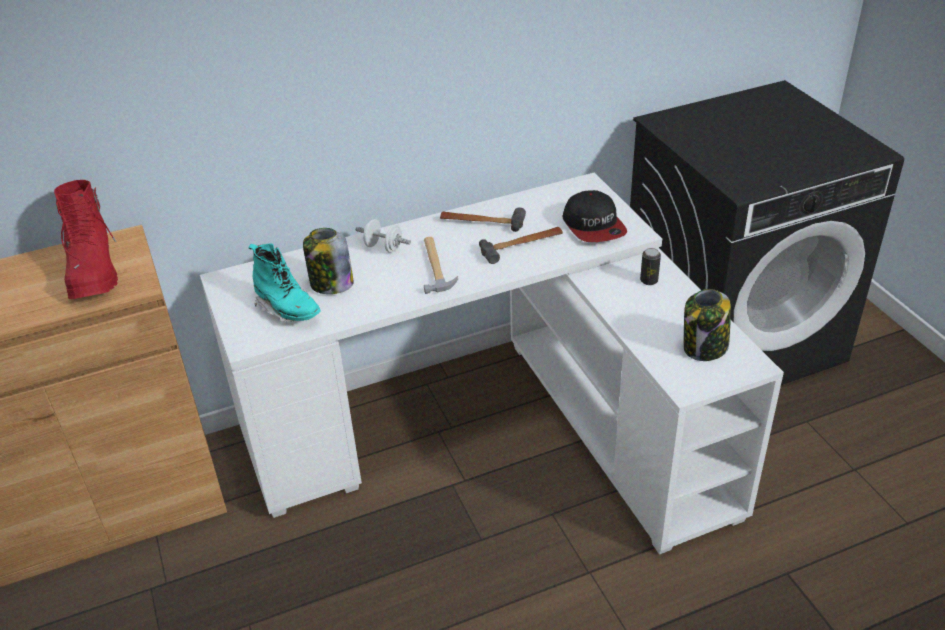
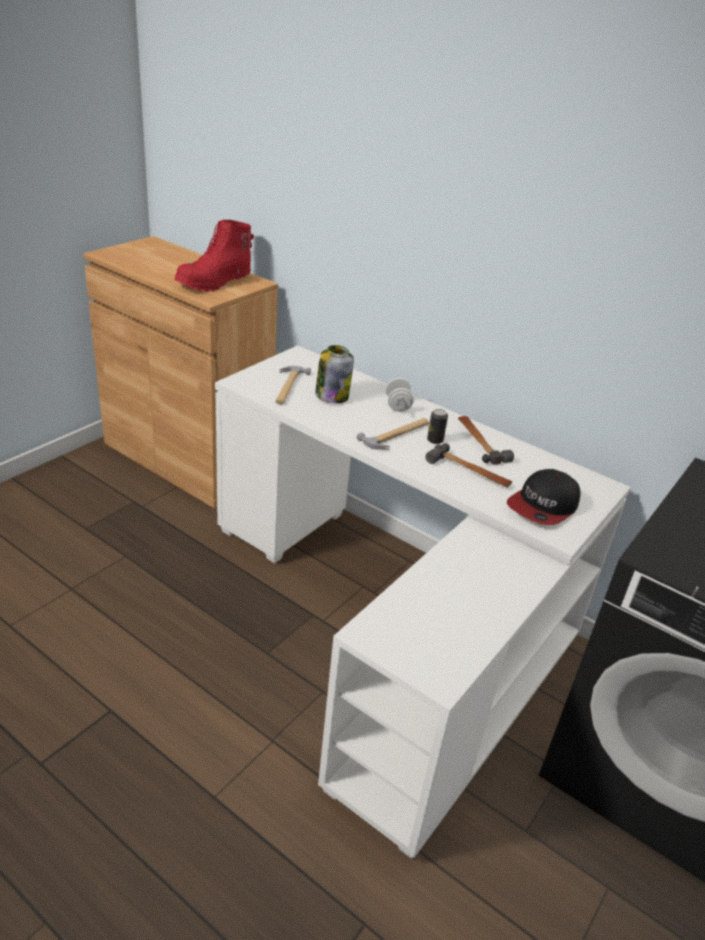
camera: 55 degrees right, 5 degrees down
(288, 309) = (288, 387): turquoise boot -> hammer
(649, 280) = (509, 570): can -> can (435, 440)
(704, 347) = (438, 634): jar -> none

